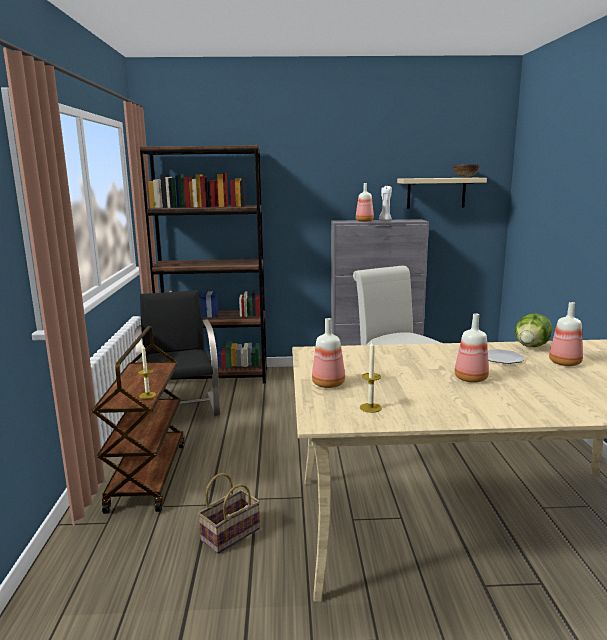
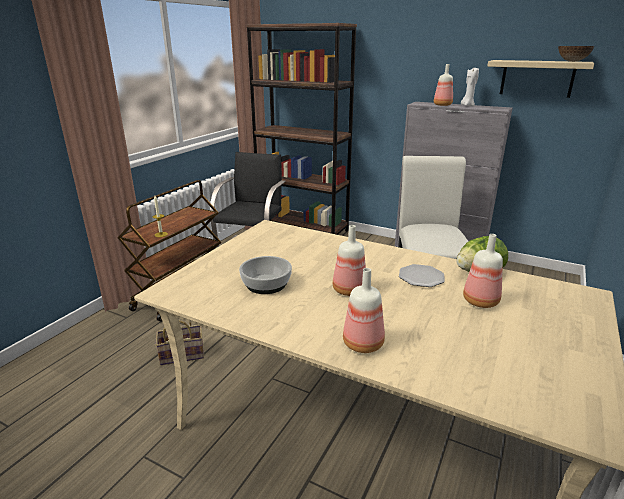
camera: 30 degrees right, 10 degrees up
(328, 383) = (228, 260): bottle -> bottle (364, 343)
(370, 408) = (217, 291): candle -> none
(400, 392) = (266, 284): none -> bowl

